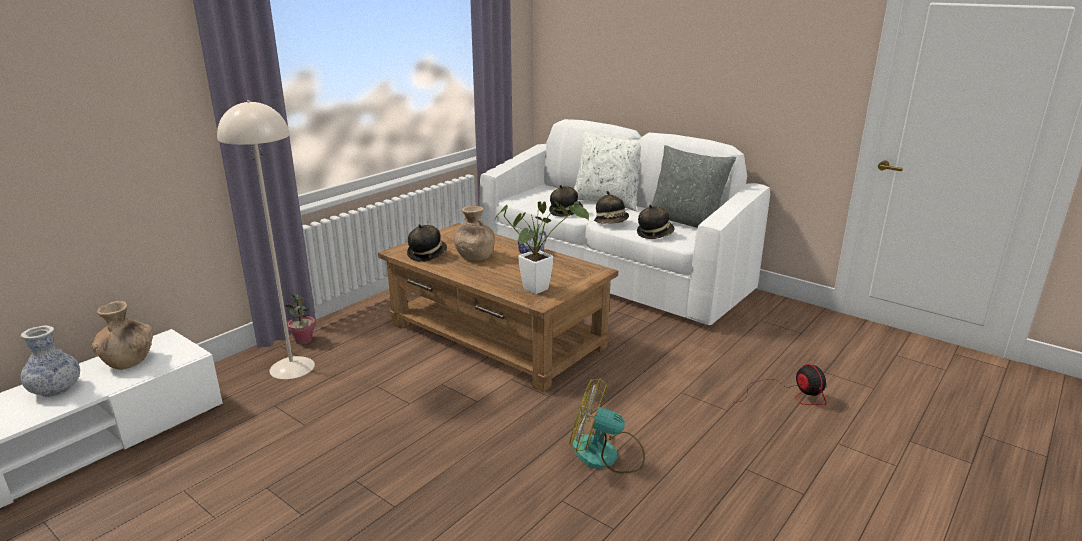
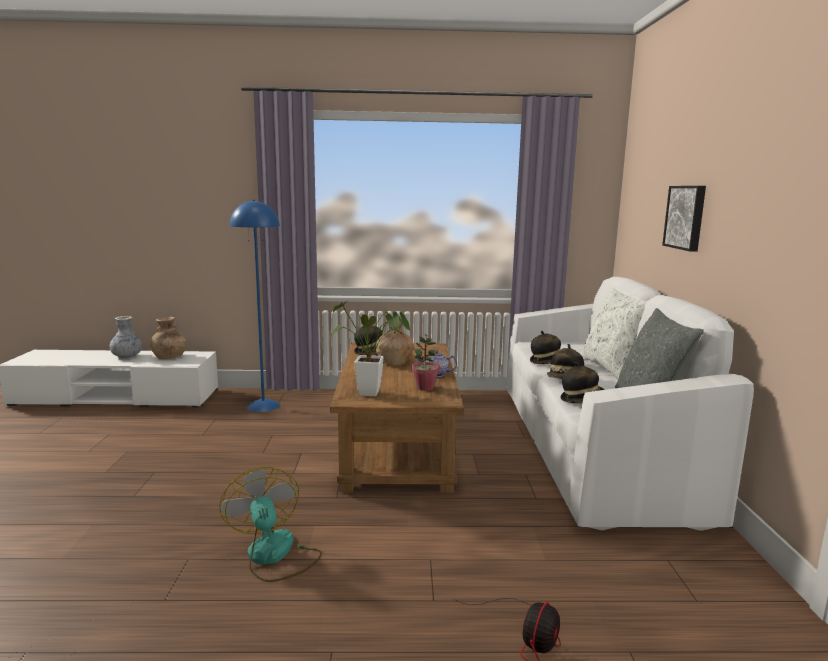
camera: 50 degrees right, 10 degrees down
(291, 367) = (263, 405): beige floor lamp -> blue floor lamp
(303, 340) = (298, 396): potted plant -> potted plant (425, 387)
(656, 65) = (686, 217): none -> picture

